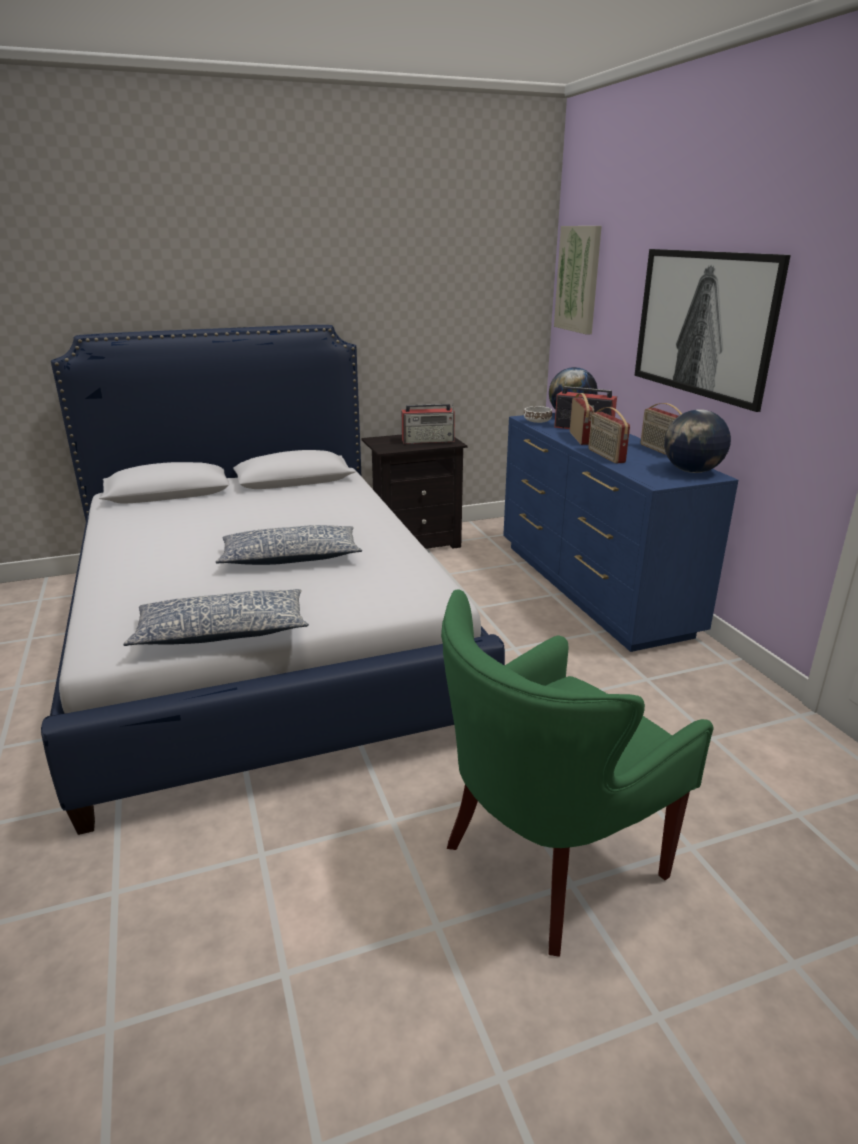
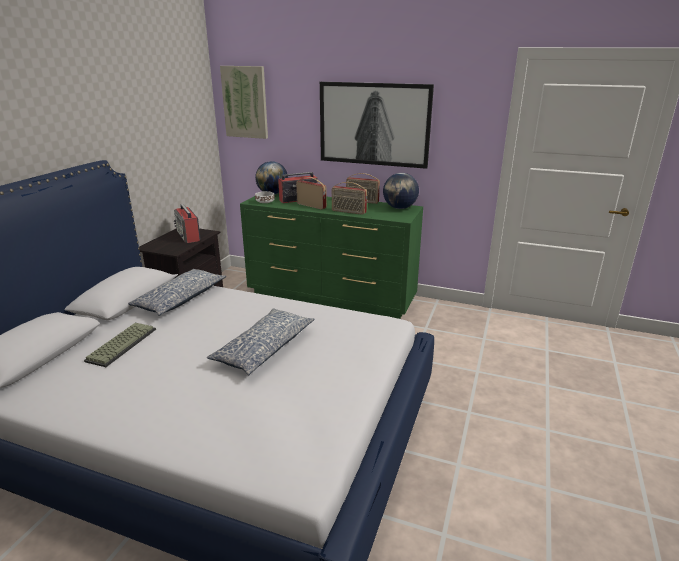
camera: 50 degrees left, 0 degrees up
(219, 508) = (121, 344): none -> keyboard
(222, 632) = (341, 413): pillow -> pillow (180, 299)
(428, 441) = (188, 236): radio -> radio turned 120 degrees clockwise
(547, 862) = (529, 429): green armchair -> none
(591, 588) = (332, 296): blue dresser -> green dresser

